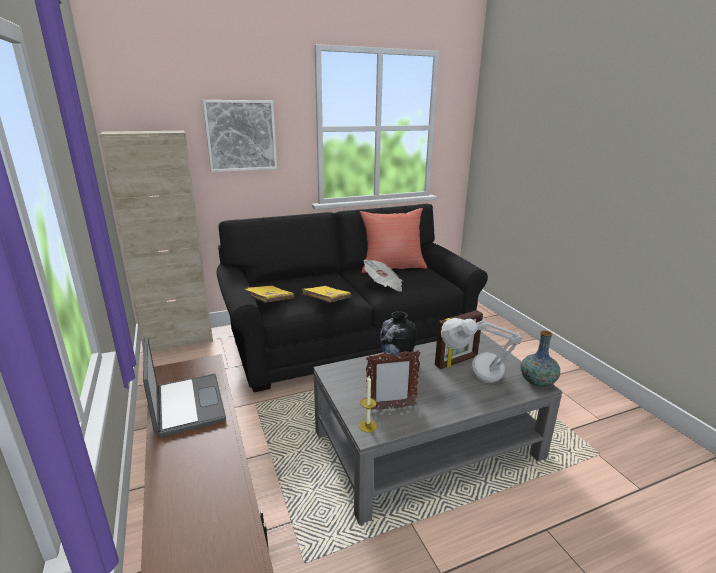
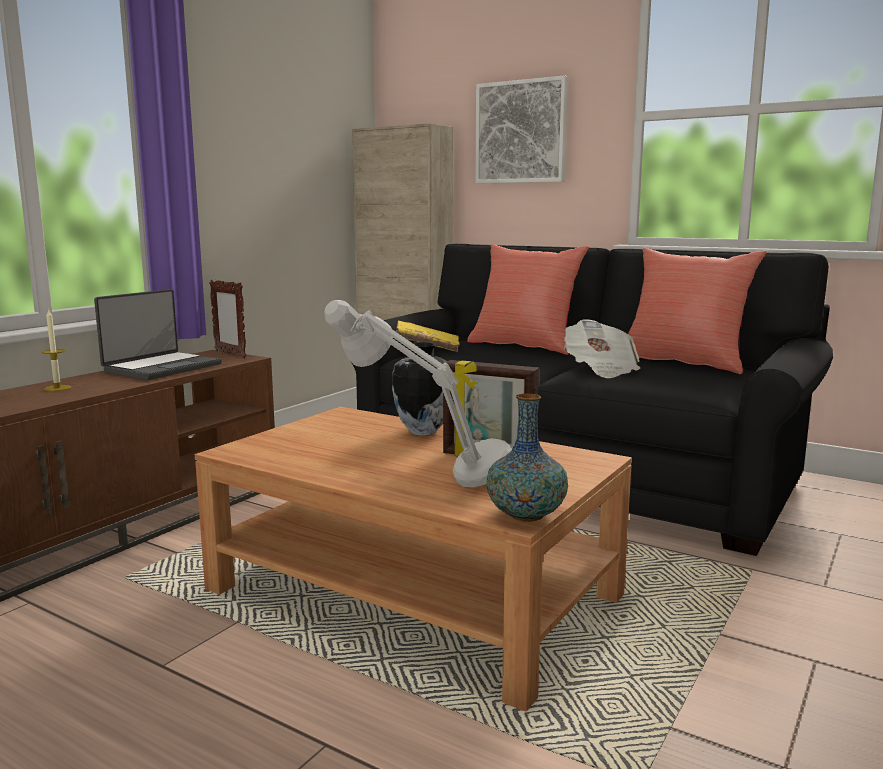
camera: 55 degrees right, 10 degrees down
(305, 279) = (524, 346): none -> red pillow
(327, 301) = (482, 361): yellow book -> none
(367, 426) = (245, 447): candle -> candle (57, 388)
(390, 408) = (299, 449): picture frame -> picture frame (230, 354)
(428, 443) = (415, 592): grey coffee table -> brown coffee table

